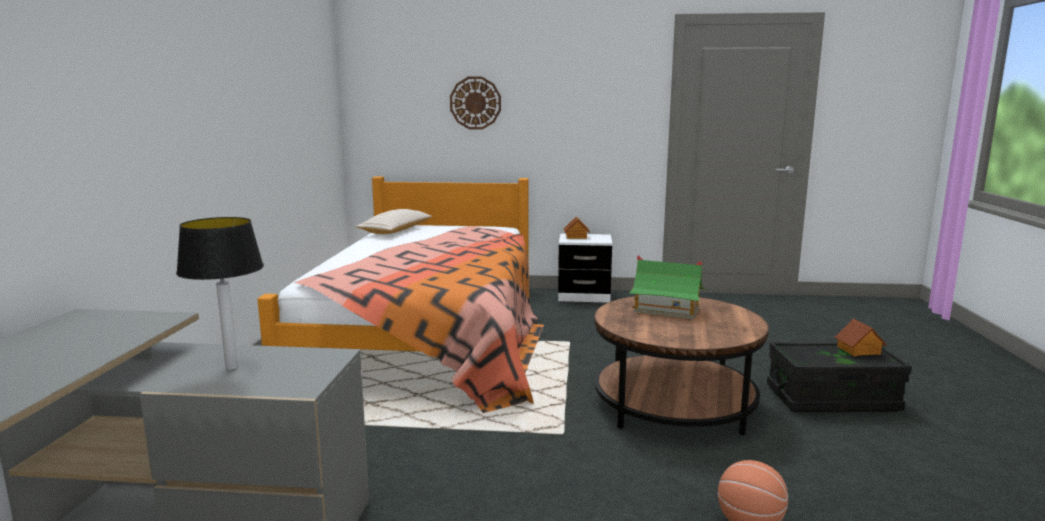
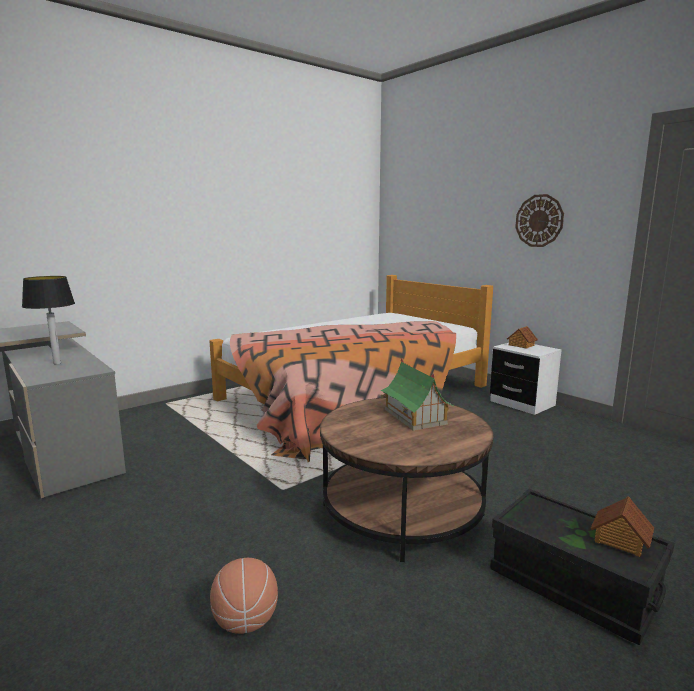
camera: 45 degrees right, 0 degrees up
(396, 230) = (379, 316): beige pillow -> none
(475, 103) = (460, 217): wall clock -> wall clock (539, 220)

